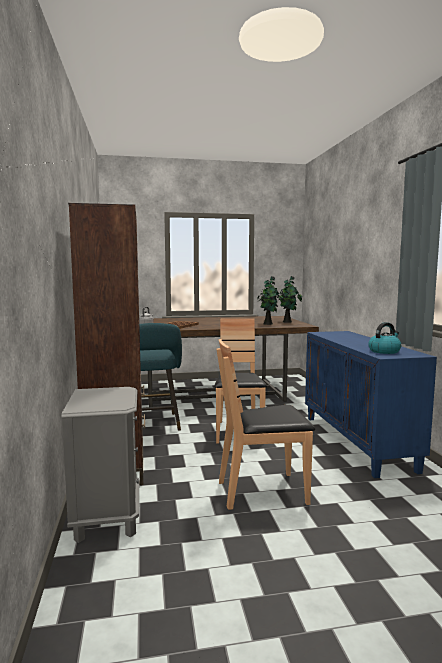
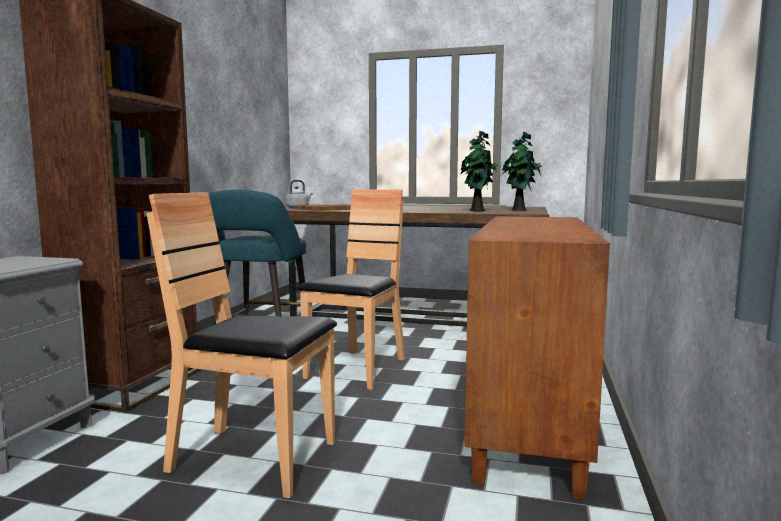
camera: 25 degrees right, 0 degrees up
(357, 442) = (530, 417): blue cabinet -> brown cabinet
(384, 351) = (525, 233): kettle -> none

